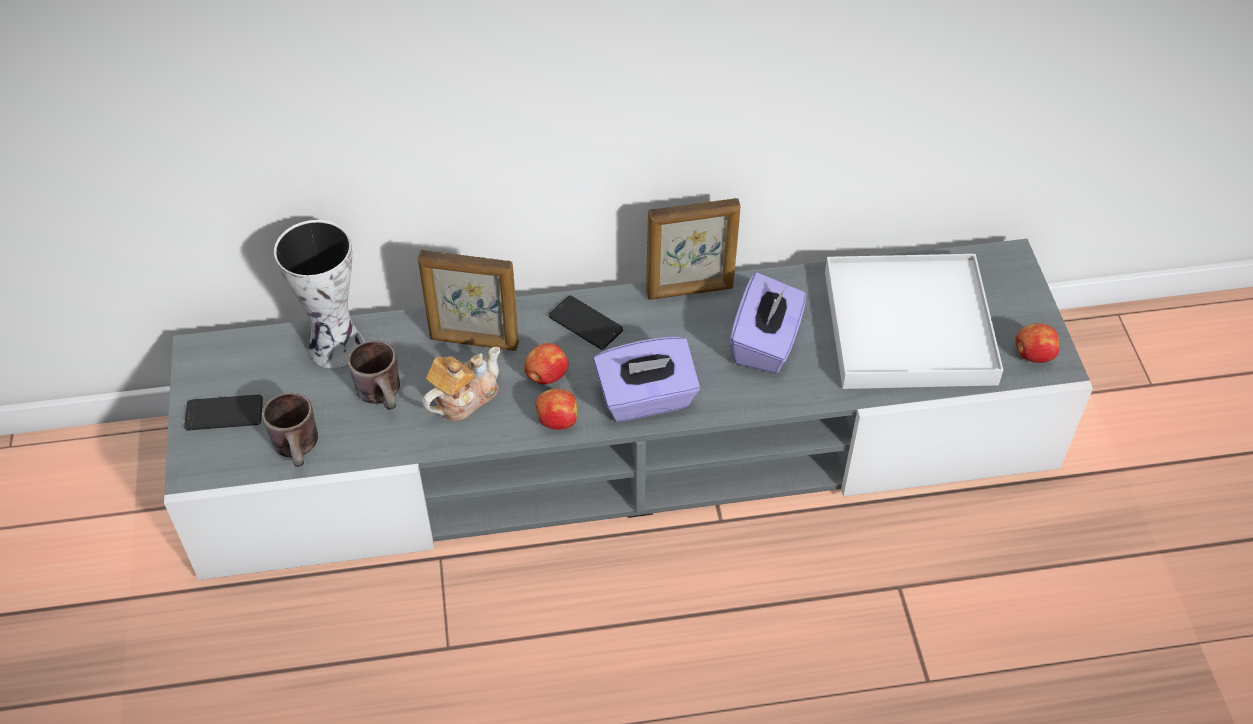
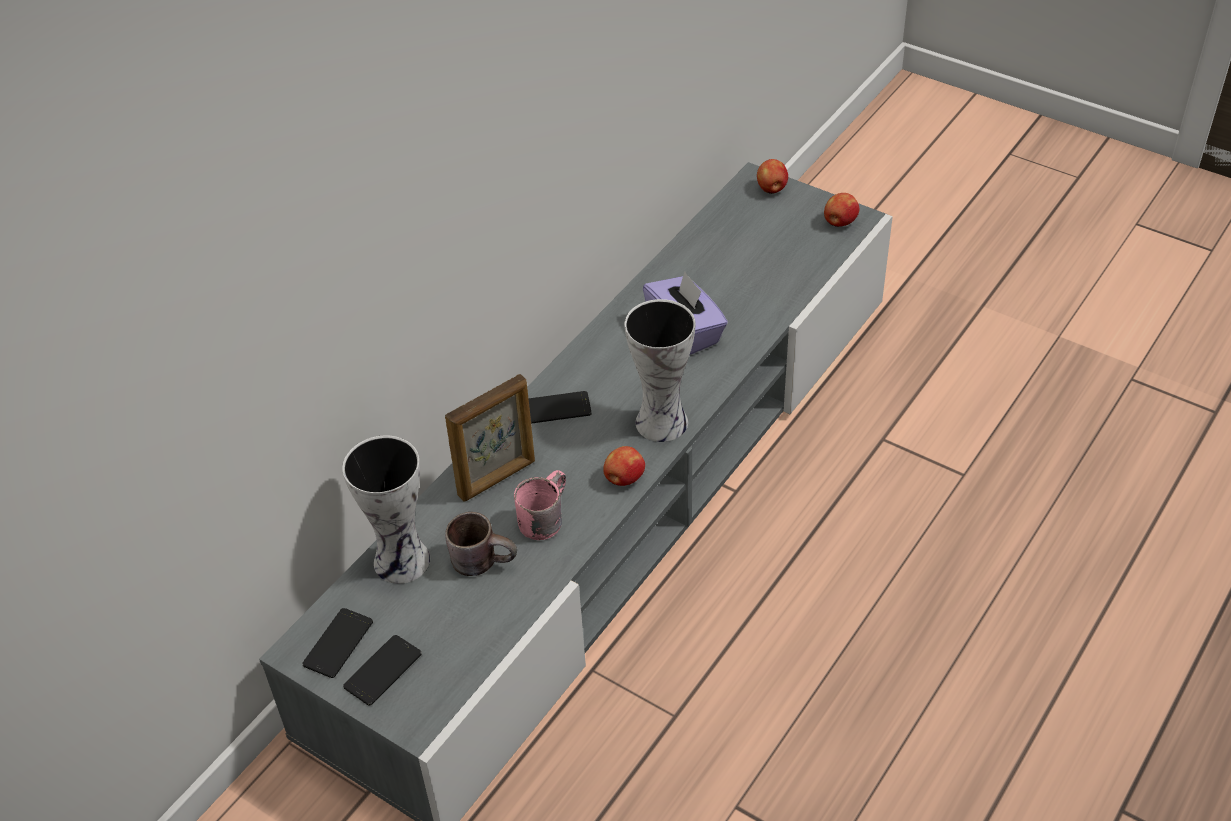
camera: 45 degrees left, 5 degrees down
(225, 369) = (338, 643): none -> phone
(301, 447) = (475, 641): brown mug -> none
(463, 397) = (542, 516): teapot -> pink mug
(546, 376) = (577, 459): apple -> apple (771, 189)
(646, 399) = (660, 420): purple tissue box -> vase
(690, 291) = (595, 338): picture frame -> none
(908, 327) = (753, 259): white tray -> none

